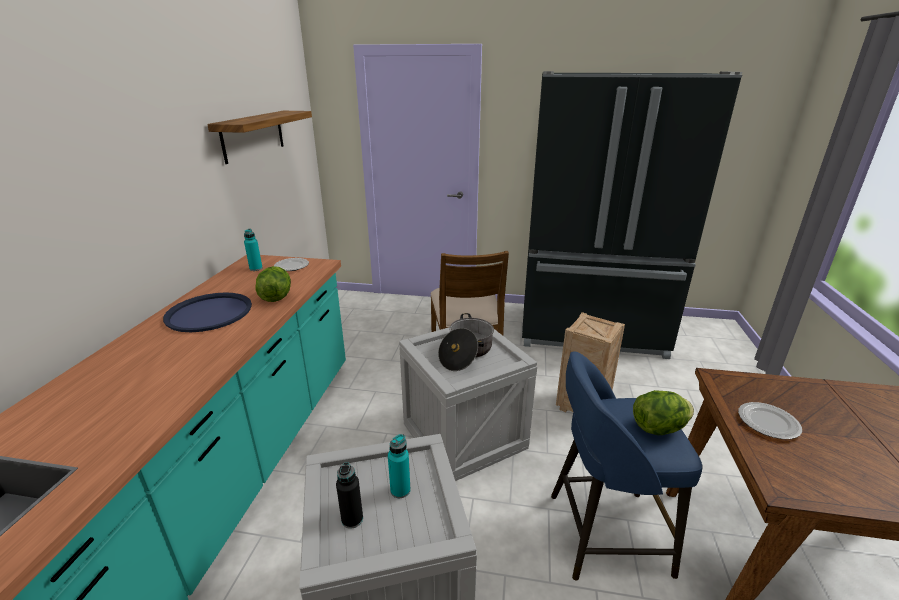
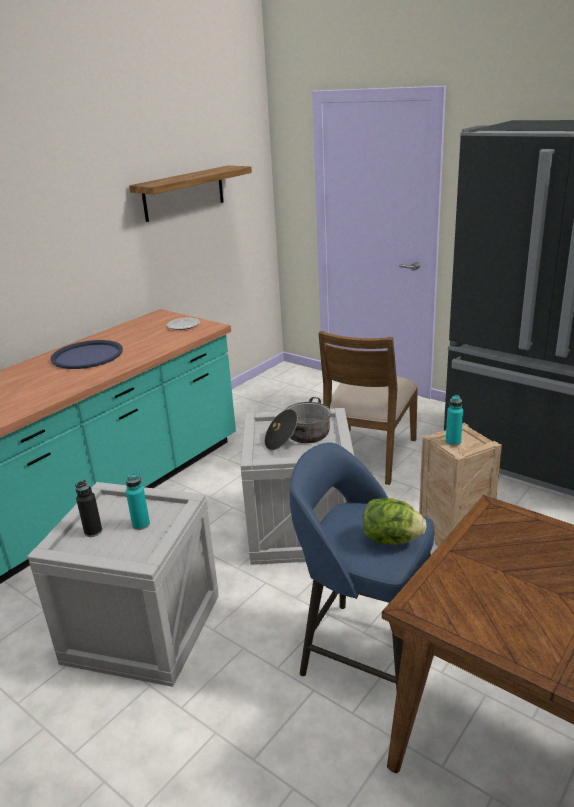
camera: 30 degrees right, 0 degrees up
(256, 268) = (154, 323): turquoise bottle -> turquoise bottle (453, 442)
(276, 297) = (145, 351): lettuce -> none
(768, 423) = (485, 558): plate -> none

